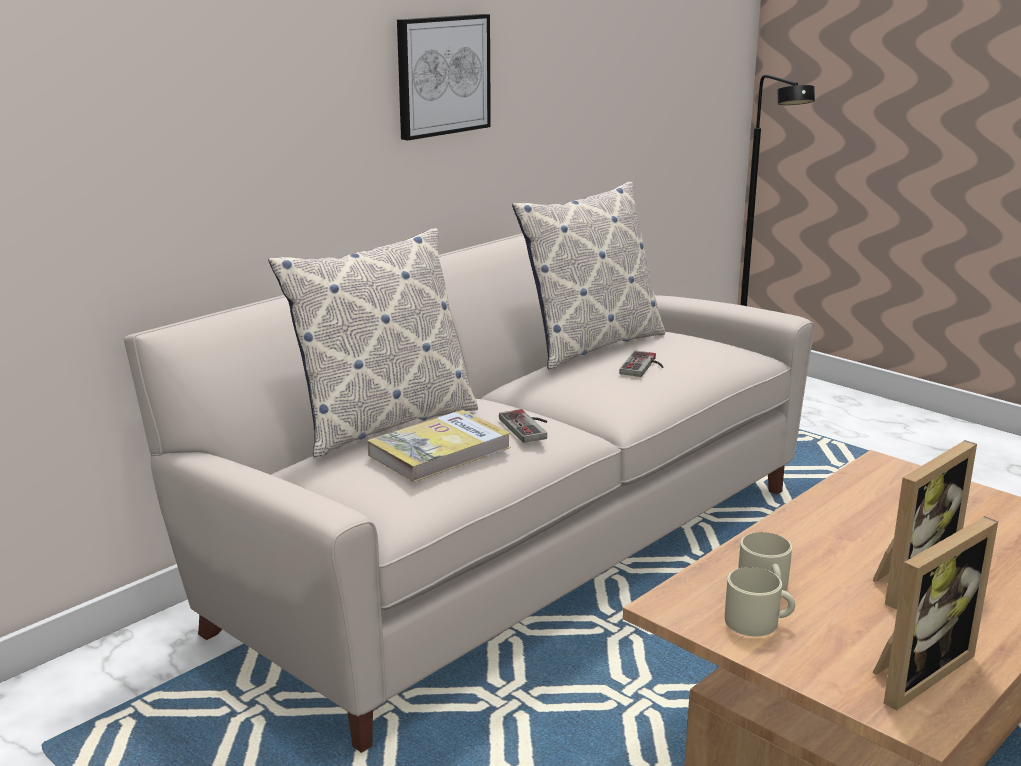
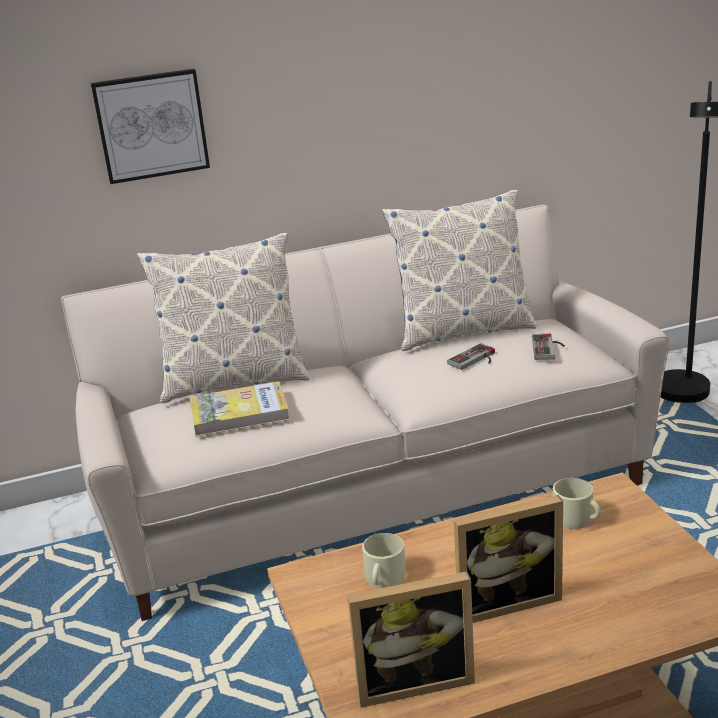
camera: 30 degrees right, 5 degrees up
(442, 75) = (350, 95): picture -> picture (151, 125)
(529, 427) = (324, 403): game controller -> game controller (549, 348)
(758, 622) = (345, 606): beige mug -> beige mug (577, 519)

